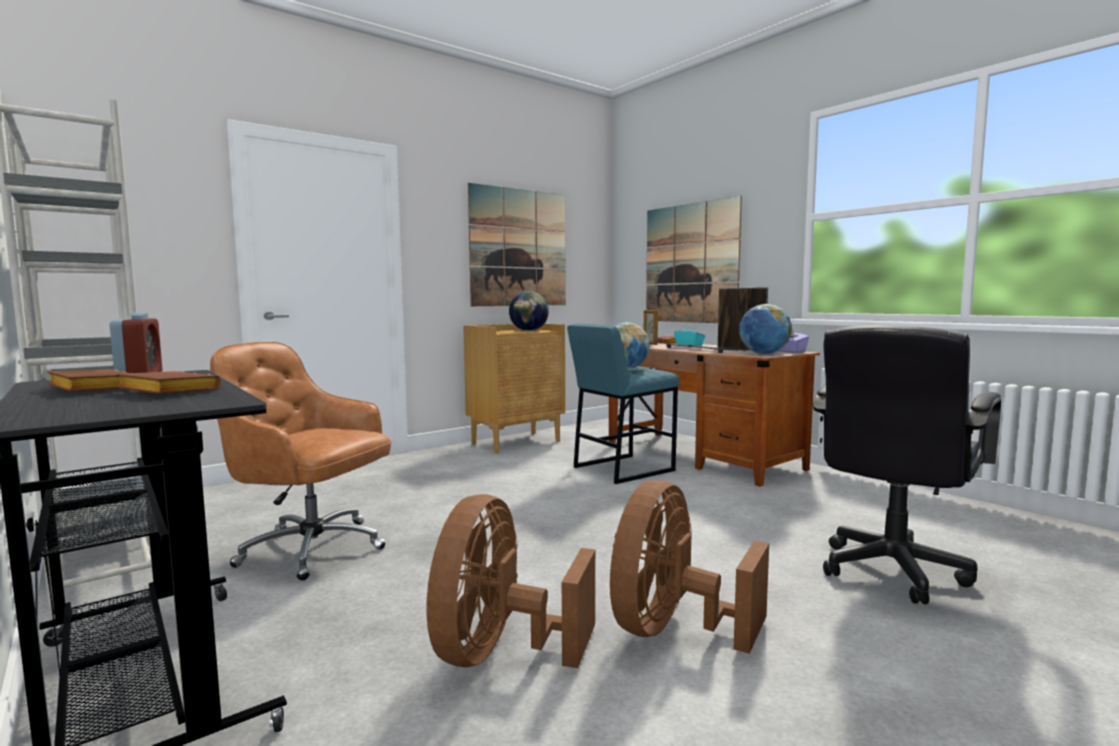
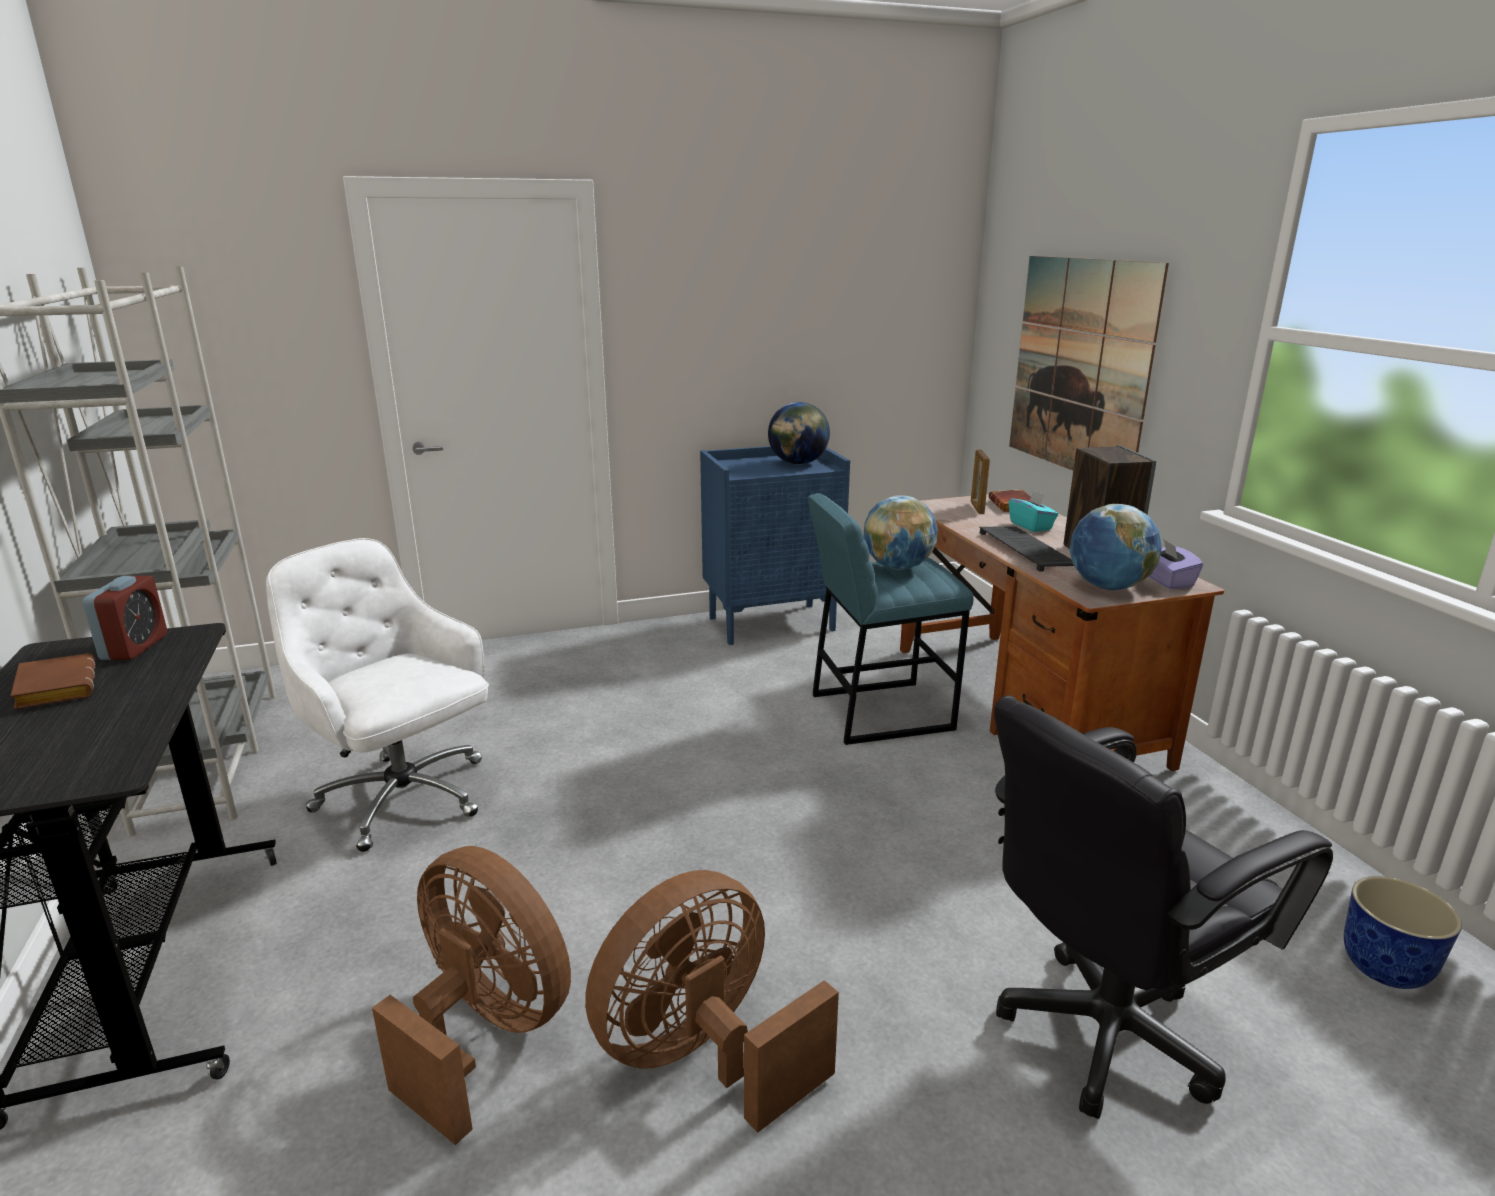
camera: 20 degrees right, 15 degrees up
(165, 391) = (102, 715): brown book -> none
(314, 548) = (405, 796): brown office chair -> white office chair
(500, 653) = (486, 1033): brown fan -> brown fan turned 90 degrees clockwise
(516, 442) = (772, 623): brown cabinet -> blue cabinet
(519, 248) = (800, 323): picture -> none
(986, 523) = (1386, 970): none -> planter

